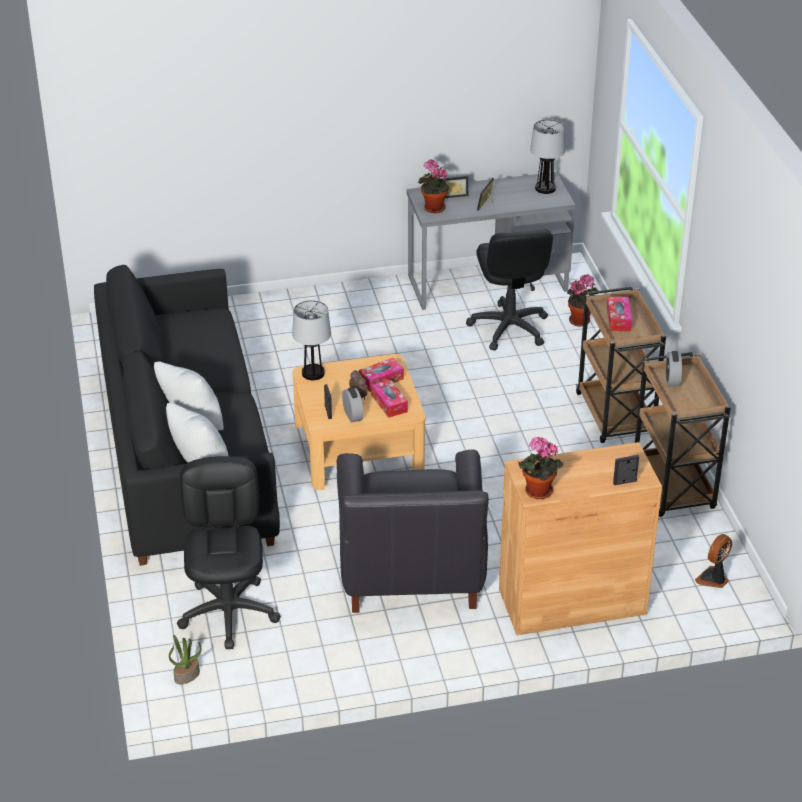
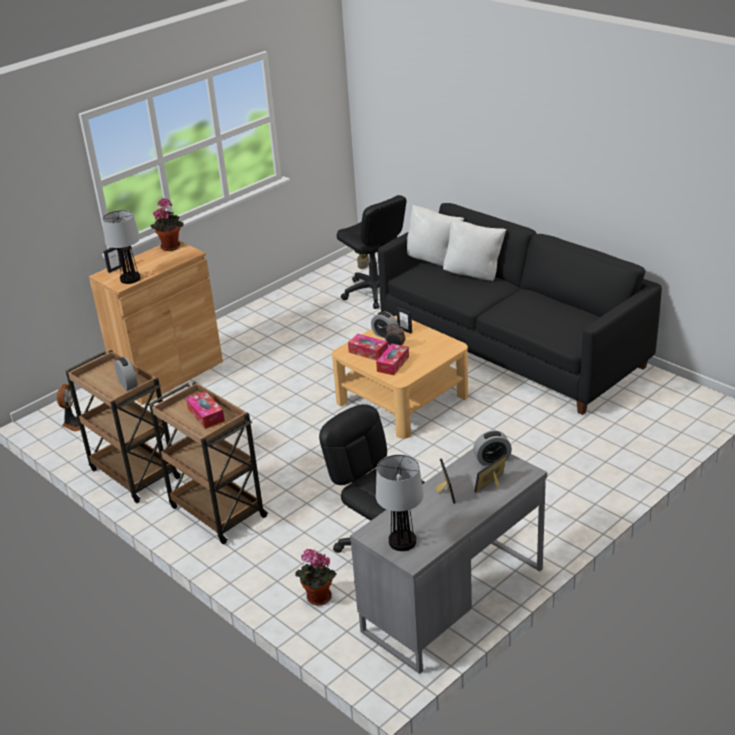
camera: 150 degrees right, 5 degrees down
(312, 373) = (448, 348): table lamp -> table lamp (130, 278)
(410, 574) = (286, 347): black armchair -> none
(432, 208) = (492, 460): potted plant -> alarm clock

